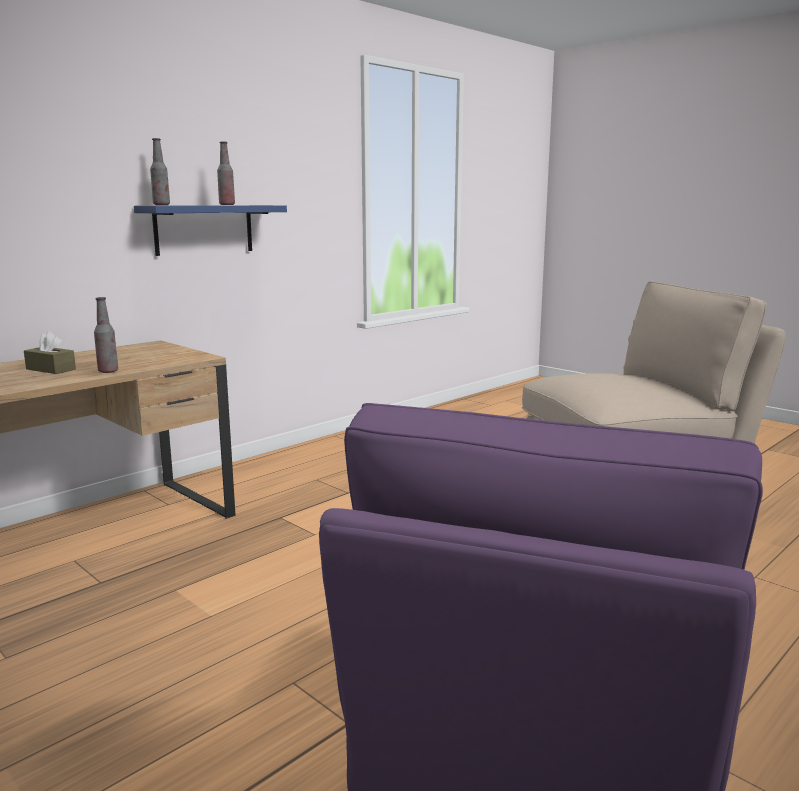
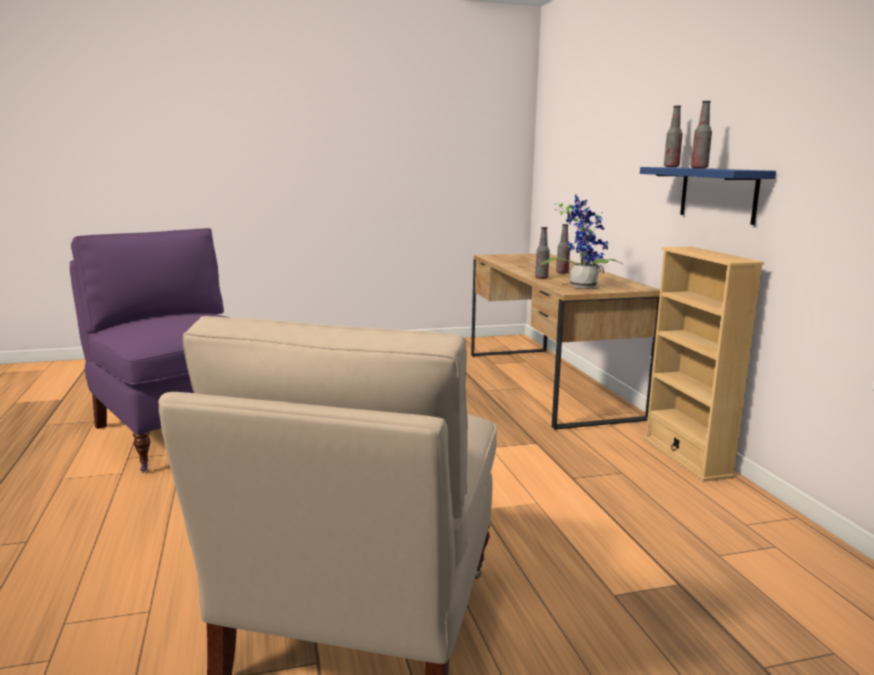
camera: 120 degrees right, 0 degrees up
(51, 369) = (562, 273): brown tissue box -> bottle
(162, 357) = (581, 286): none -> potted plant
(259, 464) = (686, 457): none -> beige bookcase

